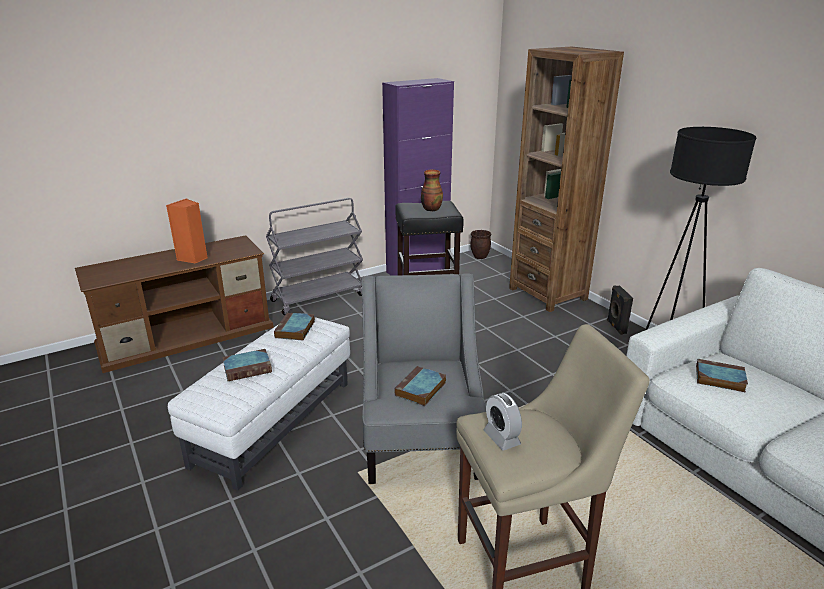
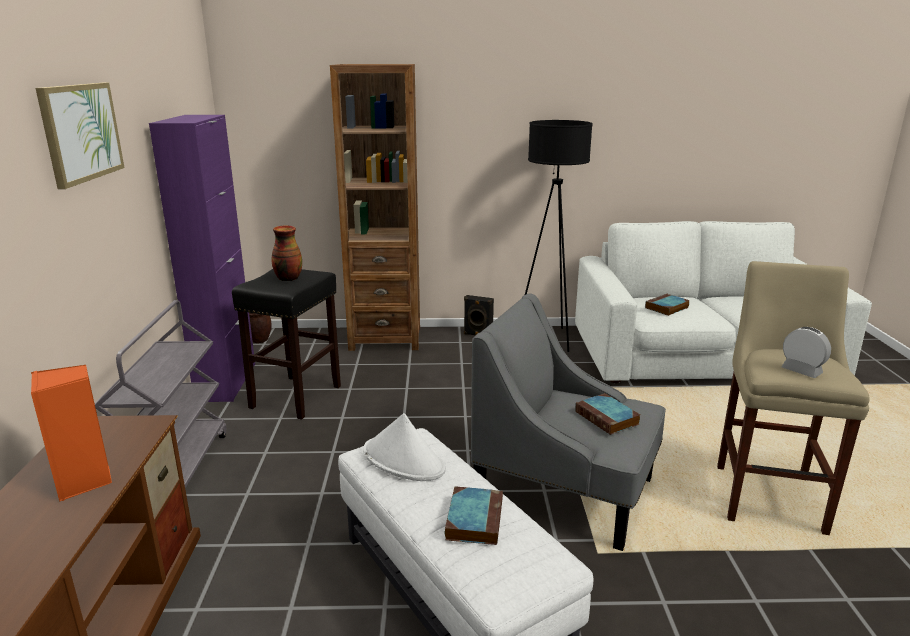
camera: 60 degrees left, 5 degrees down
(295, 330) = (404, 460): book -> white hat
(303, 85) = (81, 132): none -> picture
(501, 438) = (801, 371): alarm clock -> alarm clock turned 135 degrees counterclockwise

